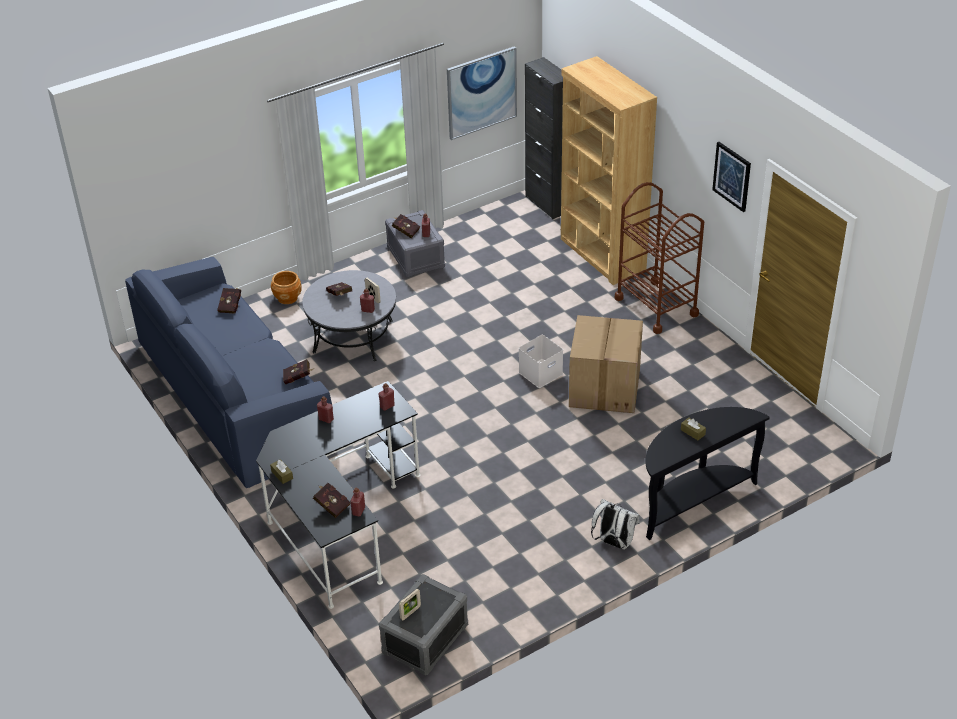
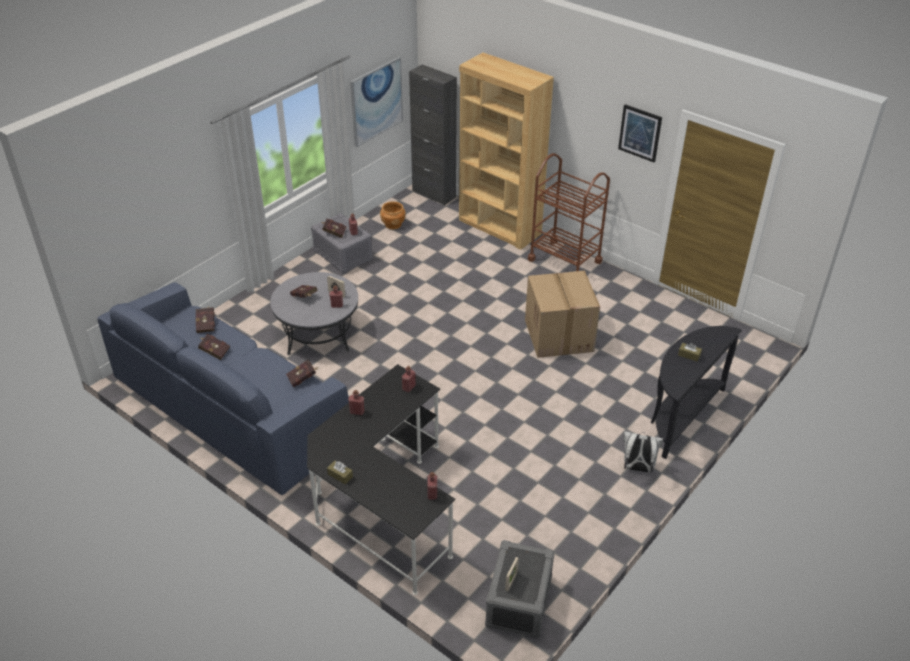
camera: 20 degrees left, 0 degrees up
(288, 298) = (242, 310): brown planter -> brown planter (393, 224)
(331, 505) = (403, 494): red book -> red book (214, 351)
(540, 372) = (498, 333): white storage box -> none

